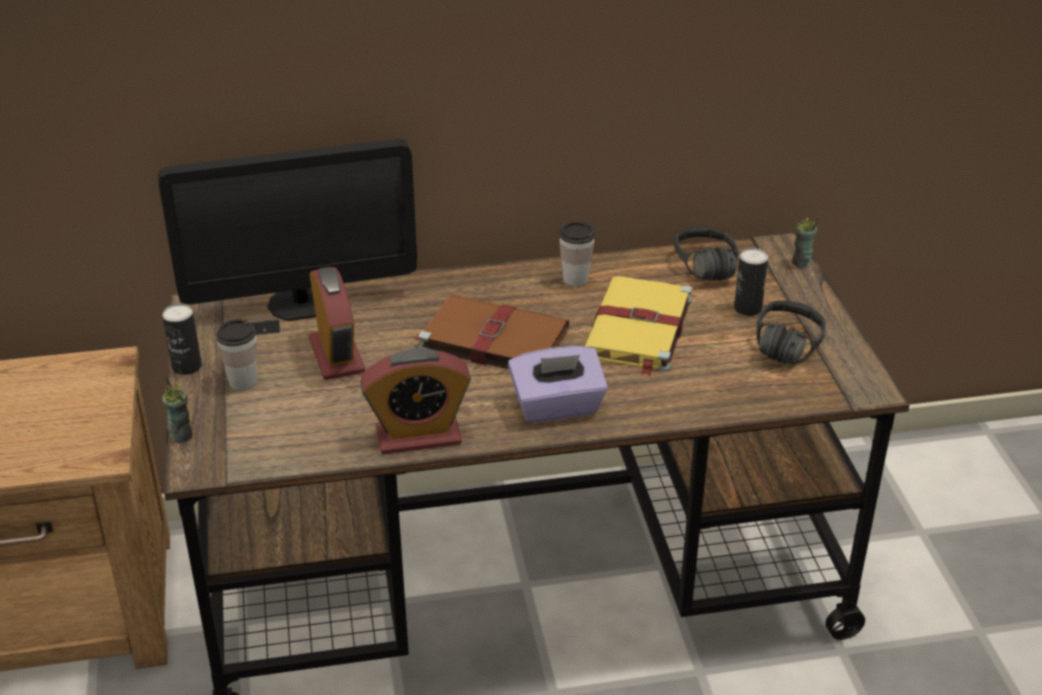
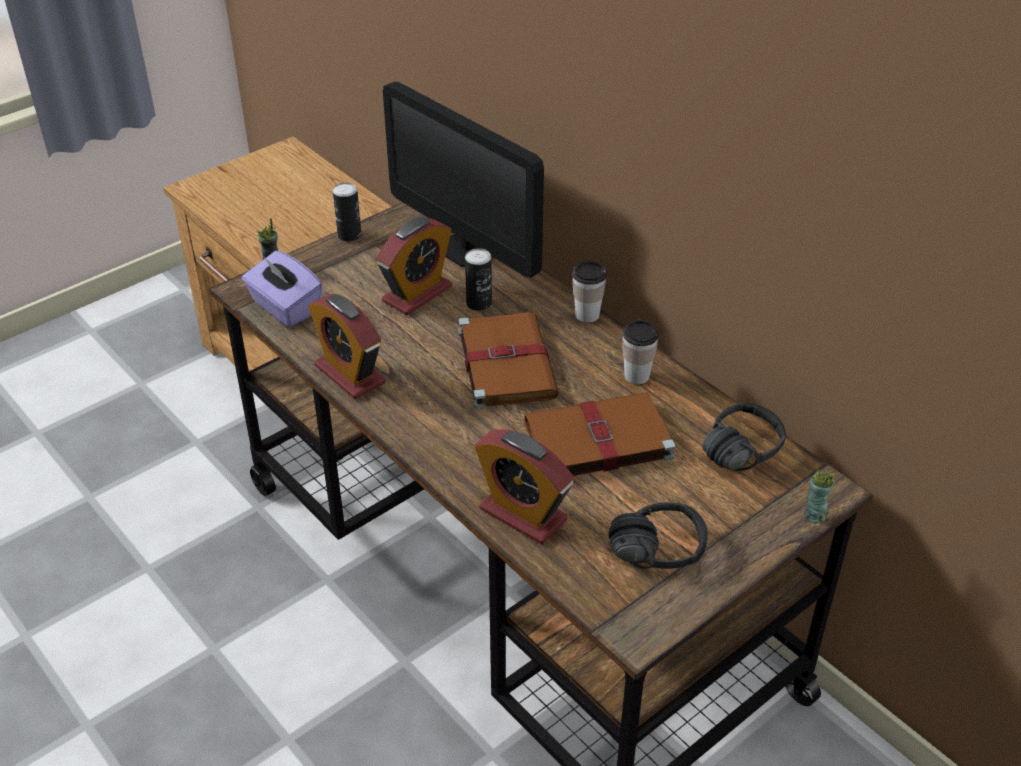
camera: 60 degrees right, 5 degrees up
(243, 381) = (351, 266): cup -> cup (587, 315)
(557, 407) = (443, 433): purple tissue box -> purple tissue box (285, 308)
(638, 329) = (595, 441): yellow book -> brown book
(697, 398) = (523, 514): none -> alarm clock
(747, 308) = (695, 501): can -> can (479, 303)

